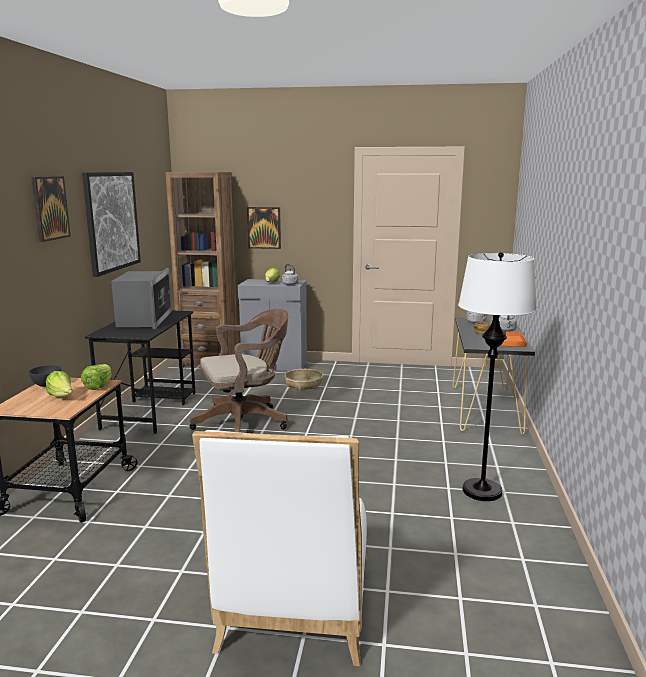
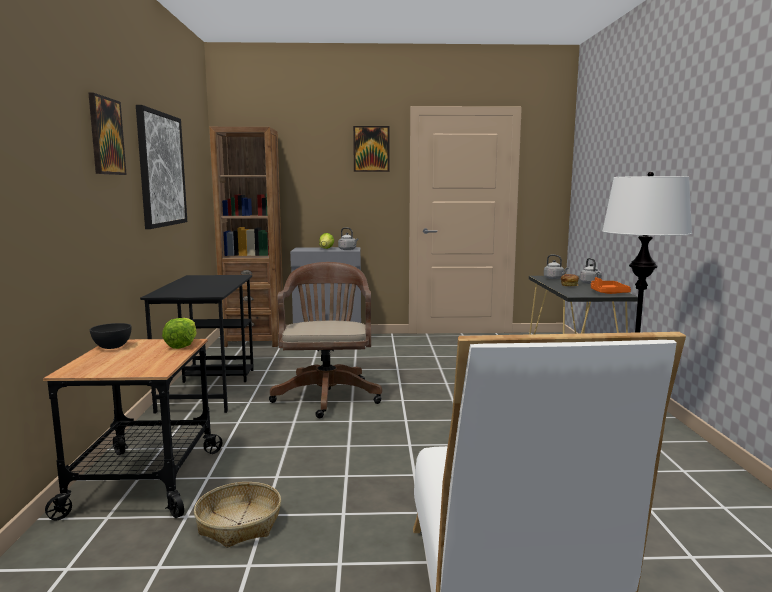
camera: 10 degrees left, 5 degrees down
(62, 397) = (142, 357): lettuce -> none
(144, 319) = (202, 282): microwave -> none
(245, 422) = (327, 394): brown office chair -> brown office chair turned 60 degrees counterclockwise
(264, 227) = (313, 191): picture -> picture (371, 149)
(303, 384) = (371, 356): basket -> basket (238, 524)

